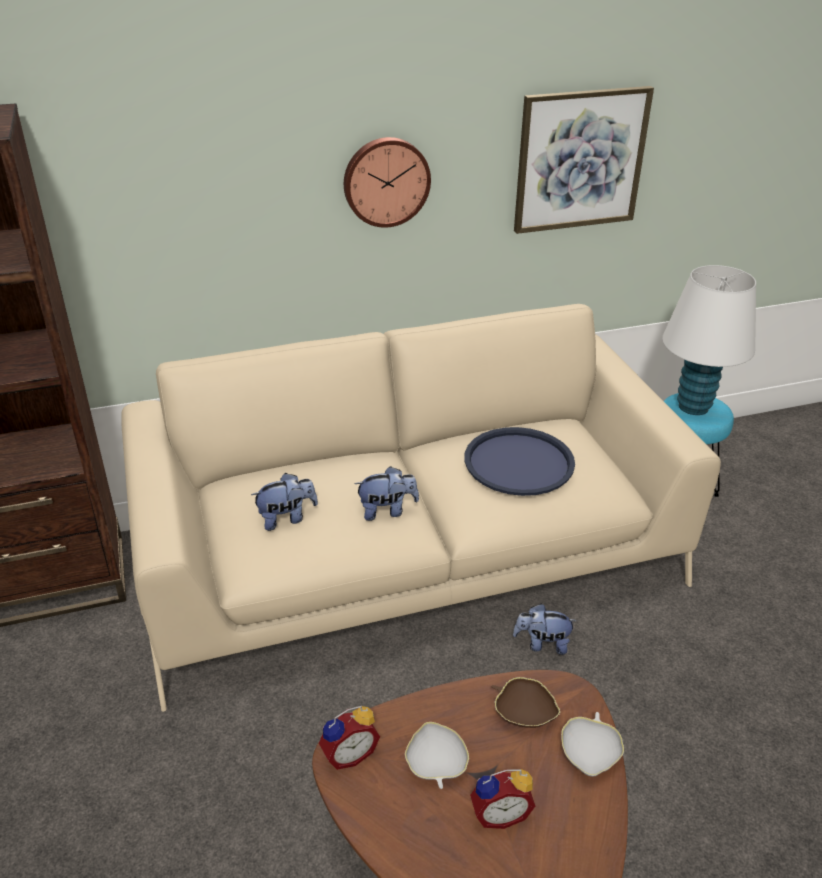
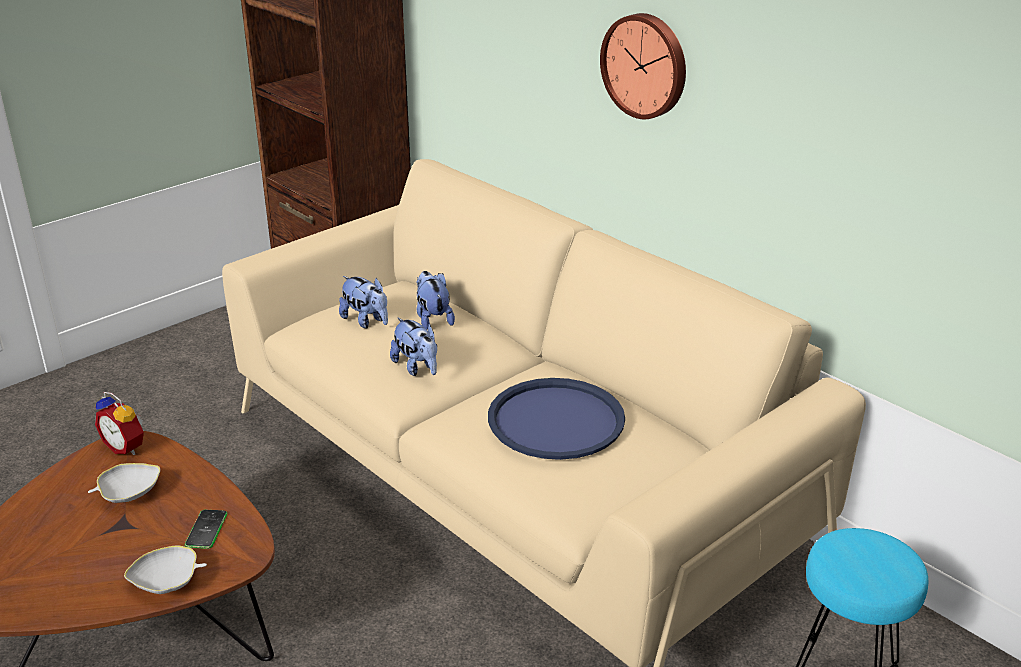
camera: 65 degrees right, 5 degrees down
(499, 813) = (84, 541): alarm clock -> none
(523, 712) = (206, 530): brown bowl -> phone
(542, 644) = (446, 612): plush toy -> plush toy (432, 319)
(580, 160) = (866, 126): picture -> none
(693, 407) = (866, 555): white table lamp -> none

